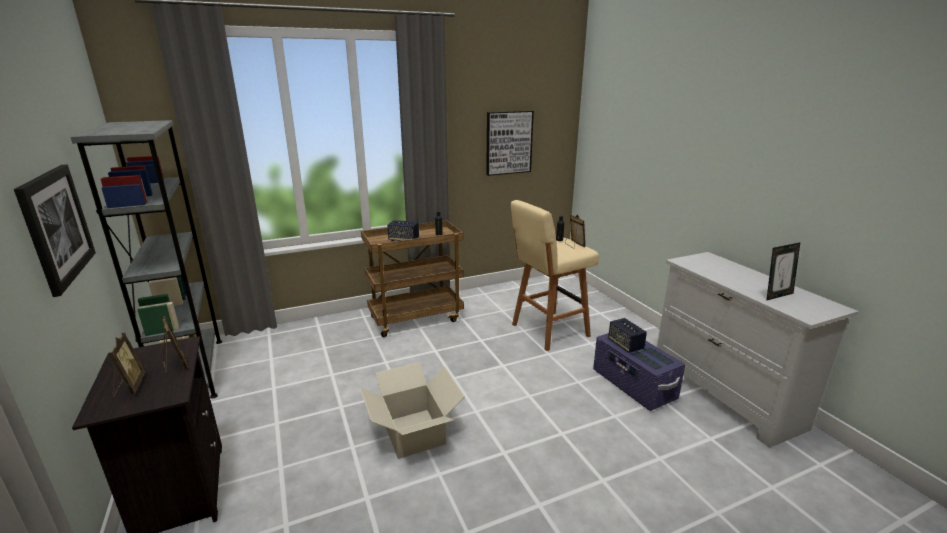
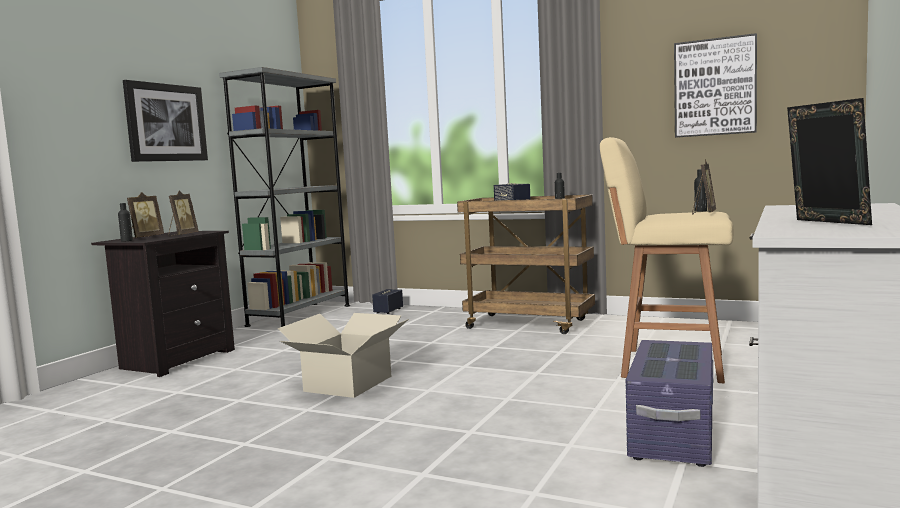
camera: 50 degrees right, 15 degrees down
(134, 404) = (126, 240): none -> black bottle
(625, 344) = (663, 352): speaker -> speaker (388, 311)
(777, 295) = (826, 223): picture frame -> picture frame turned 135 degrees counterclockwise

